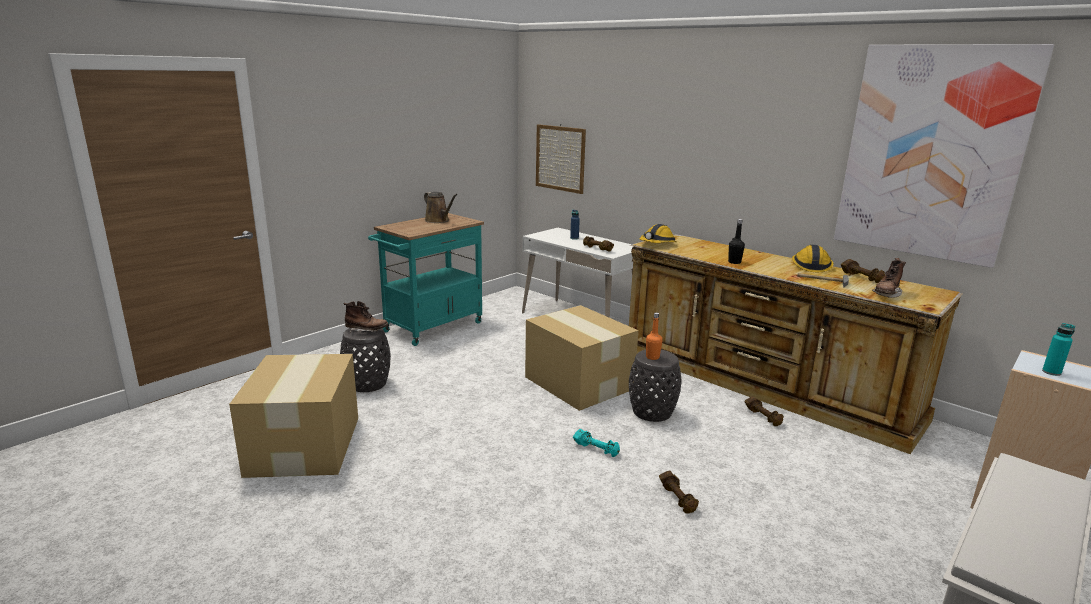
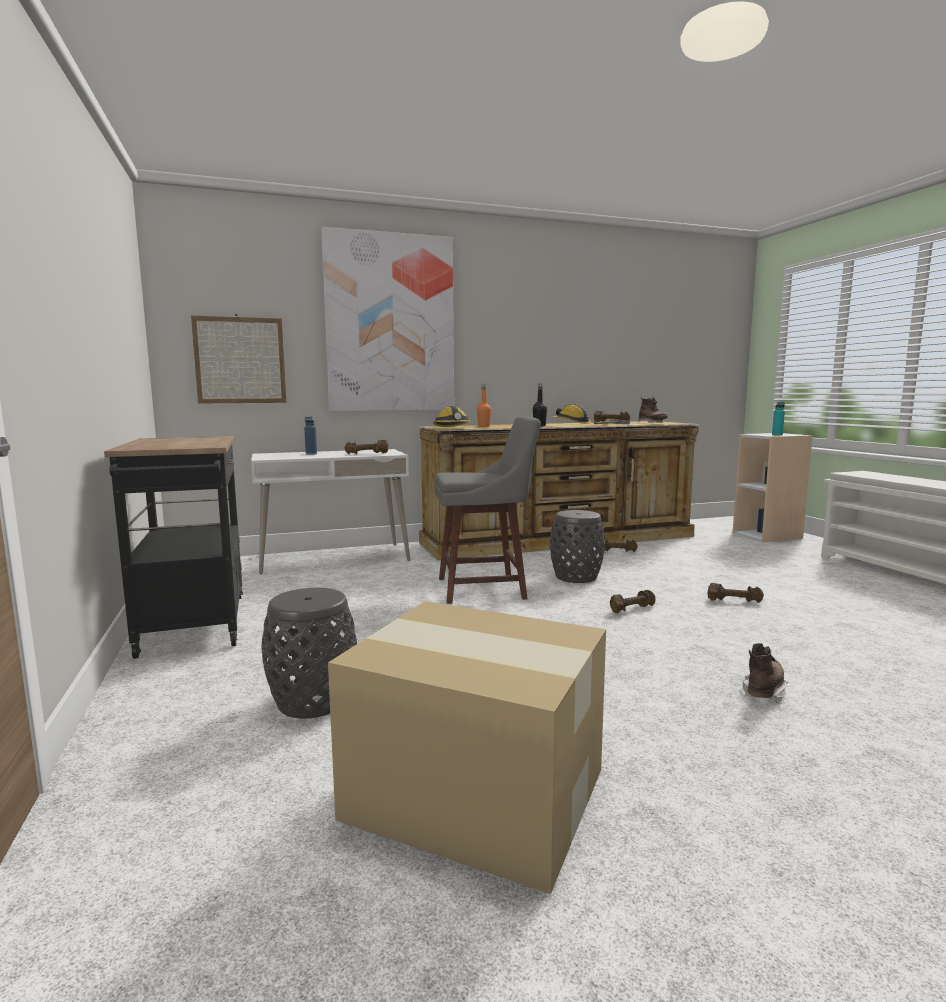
camera: 60 degrees left, 10 degrees down
(366, 331) = (310, 596): brown boot -> brown boot (764, 690)
(431, 328) = (193, 626): turquoise cart -> black cart
(438, 220) = (173, 440): brown watering can -> none
(579, 383) = (486, 588): cardboard box -> grey stool
(596, 449) = (631, 609): turquoise dumbbell -> brown dumbbell
(652, 357) = (578, 514): orange bottle -> orange bottle (484, 426)
(931, 153) = (623, 322): picture -> picture (390, 324)

